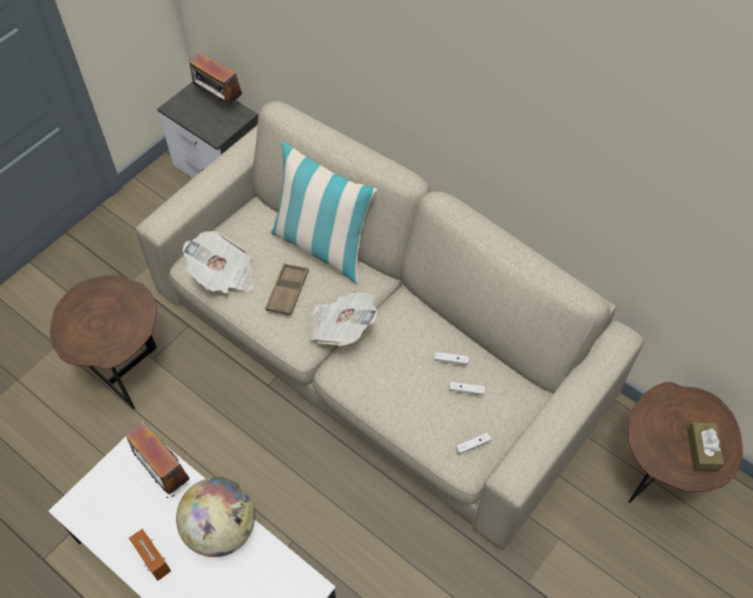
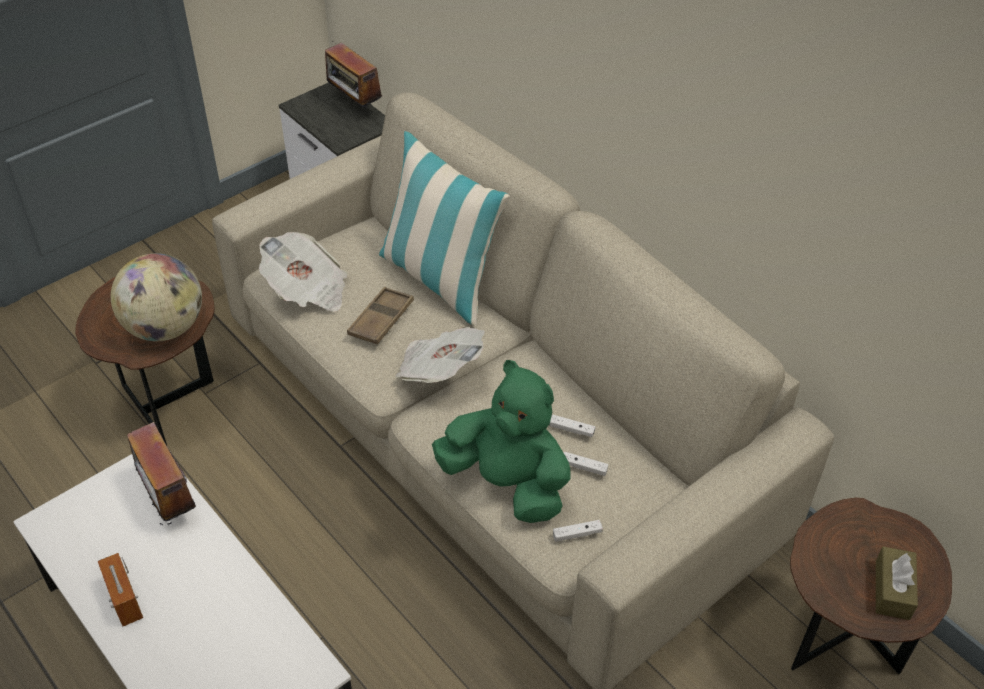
camera: 10 degrees right, 10 degrees down
(221, 529) = (222, 580): globe -> globe (165, 327)
(414, 413) = (507, 483): none -> green plush toy

